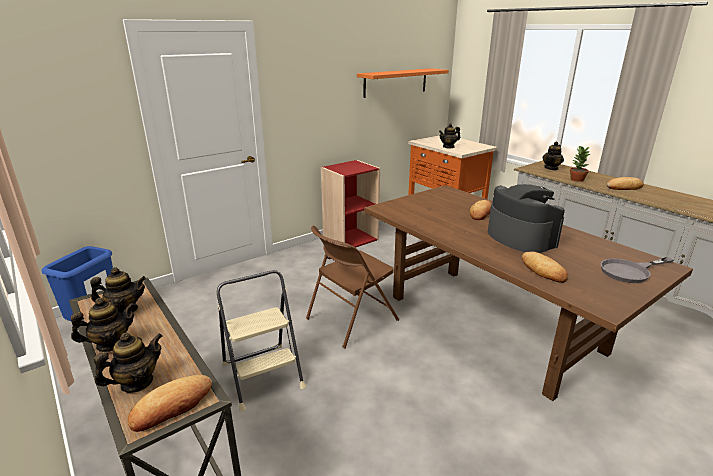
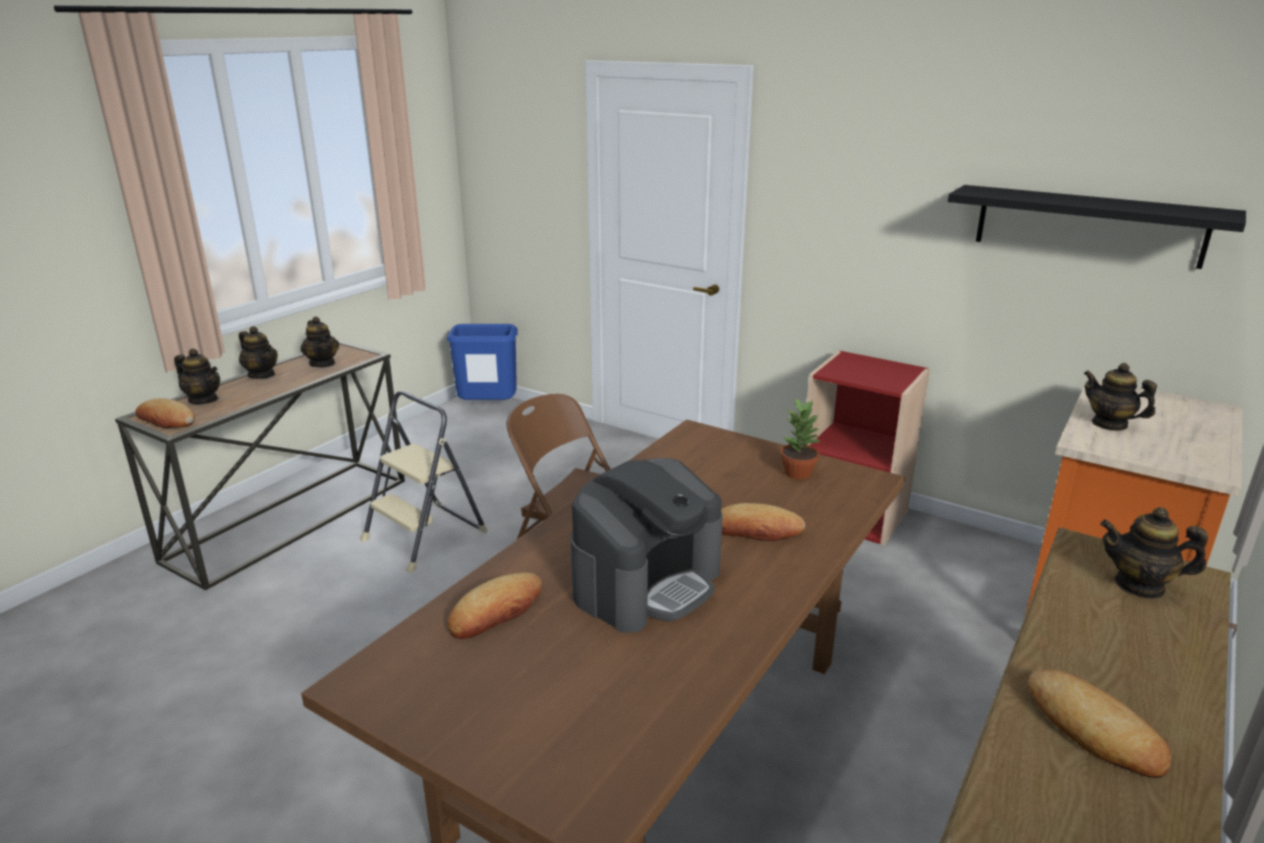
camera: 70 degrees right, 0 degrees up
(395, 82) = (1088, 225): orange shelf -> black shelf
(576, 179) = (1068, 630): potted plant -> potted plant (798, 472)
(630, 271) = (536, 737): grey frying pan -> none

